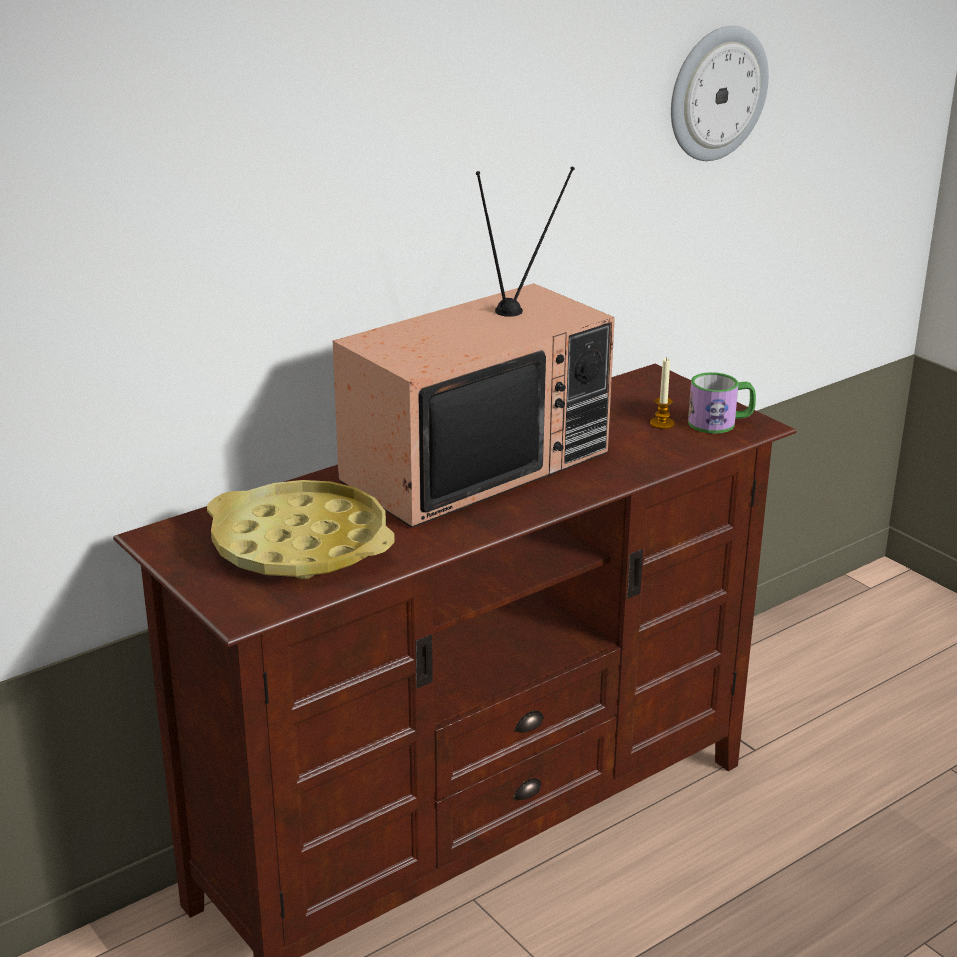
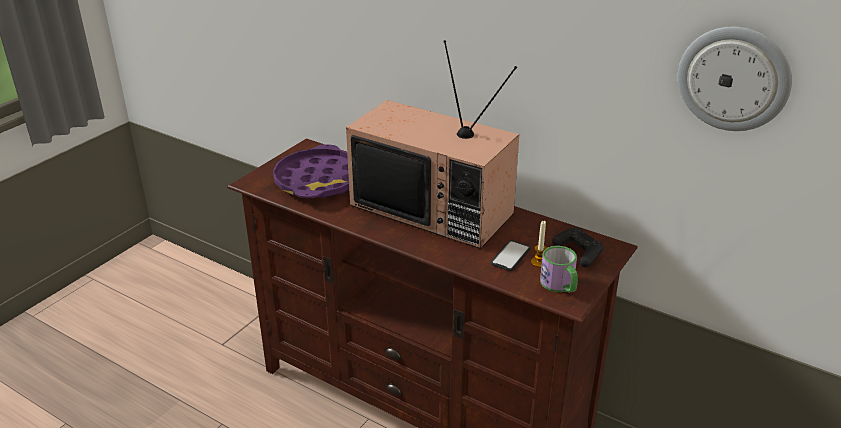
camera: 70 degrees right, 5 degrees up
(300, 544) = (318, 181): yellow tray -> purple tray
(637, 438) = (510, 256): none -> phone
(653, 396) = (578, 252): none -> black game controller

